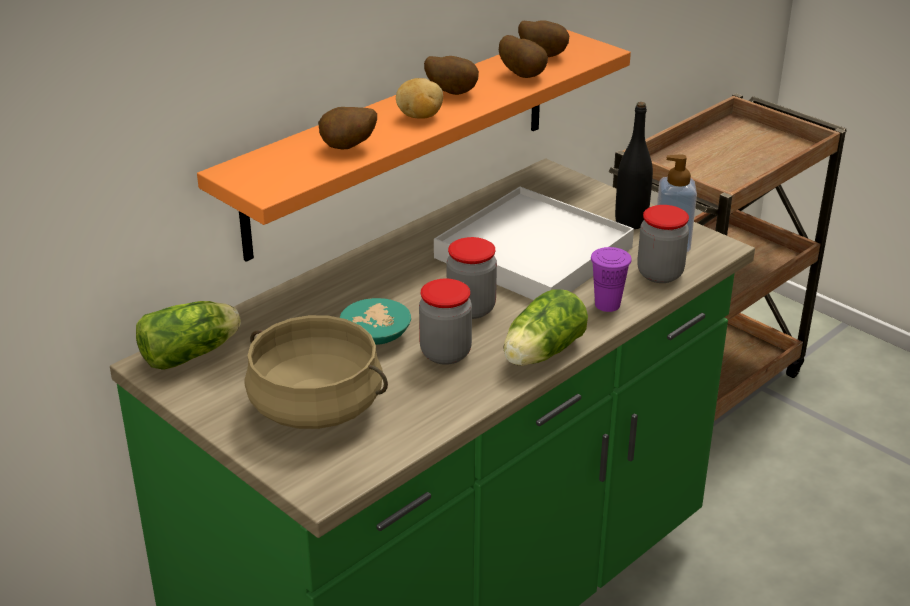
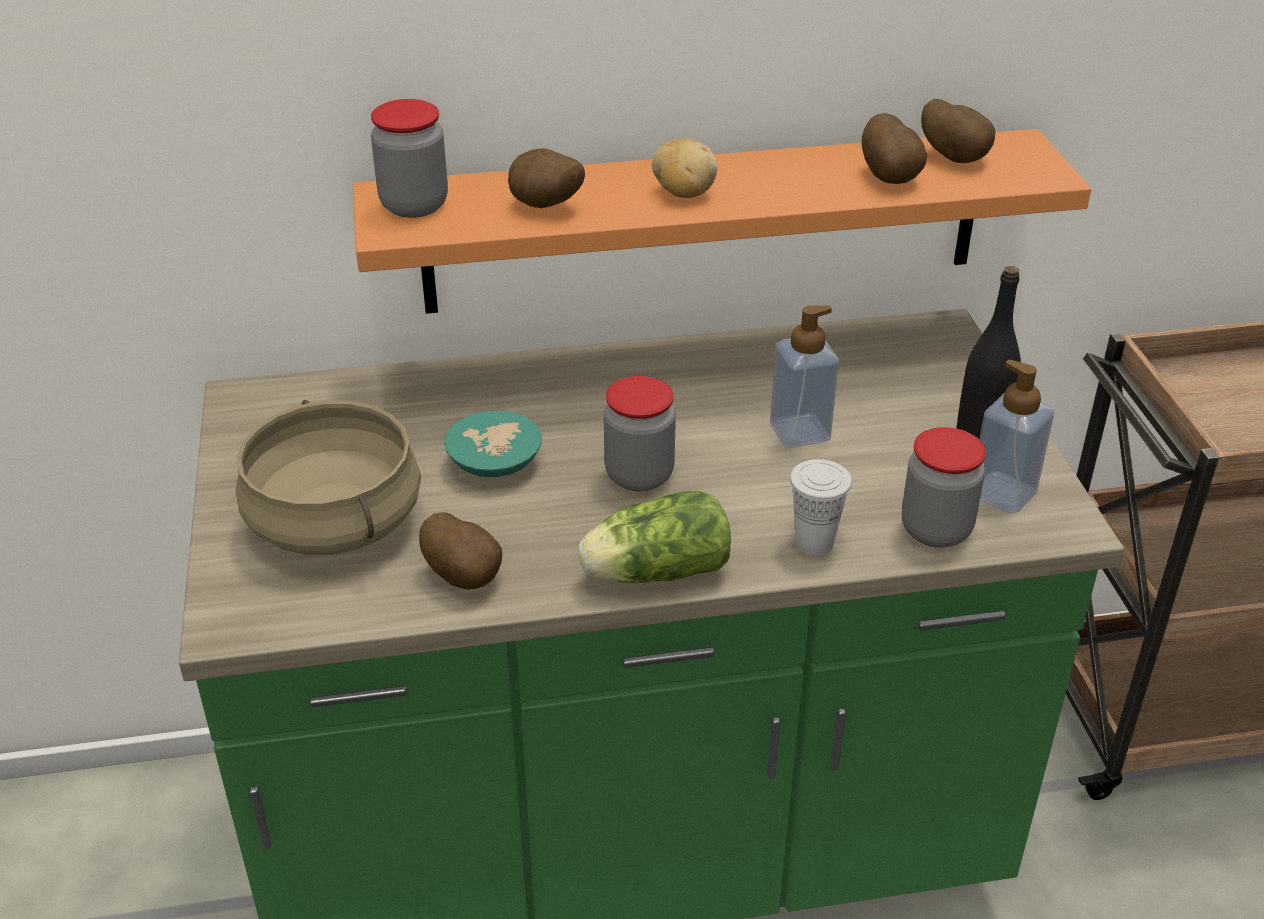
camera: 35 degrees right, 5 degrees up
(193, 354) = (292, 402): lettuce -> none
(445, 353) = (544, 520): jar -> jar (414, 205)
(452, 92) = (766, 173): potato -> potato (465, 576)
(533, 253) = (799, 432): white tray -> soap dispenser
(607, 304) = (814, 543): purple cup -> white cup

